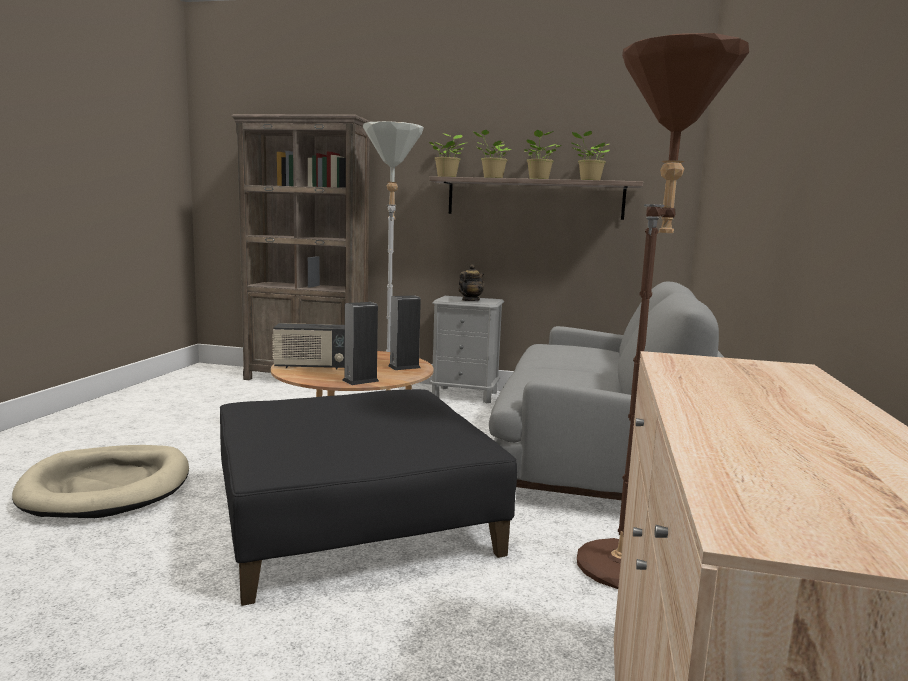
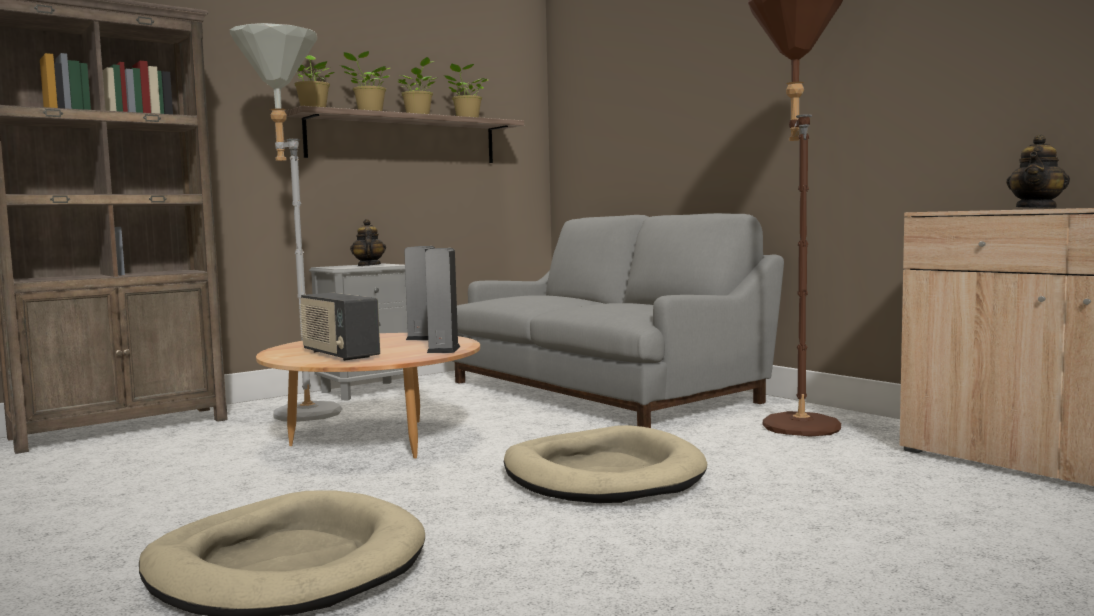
camera: 50 degrees left, 5 degrees down
(312, 366) = (339, 354): radio -> radio turned 105 degrees clockwise
(354, 519) = (602, 475): black ottoman -> beige dog bed
(727, 392) = (1037, 208): none -> teapot

